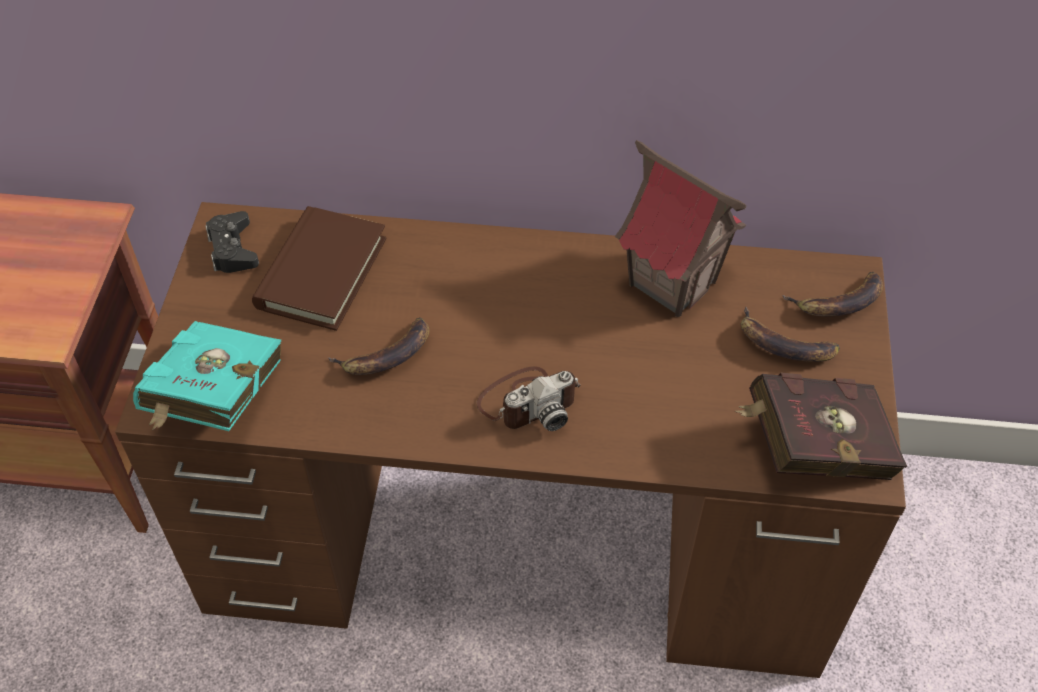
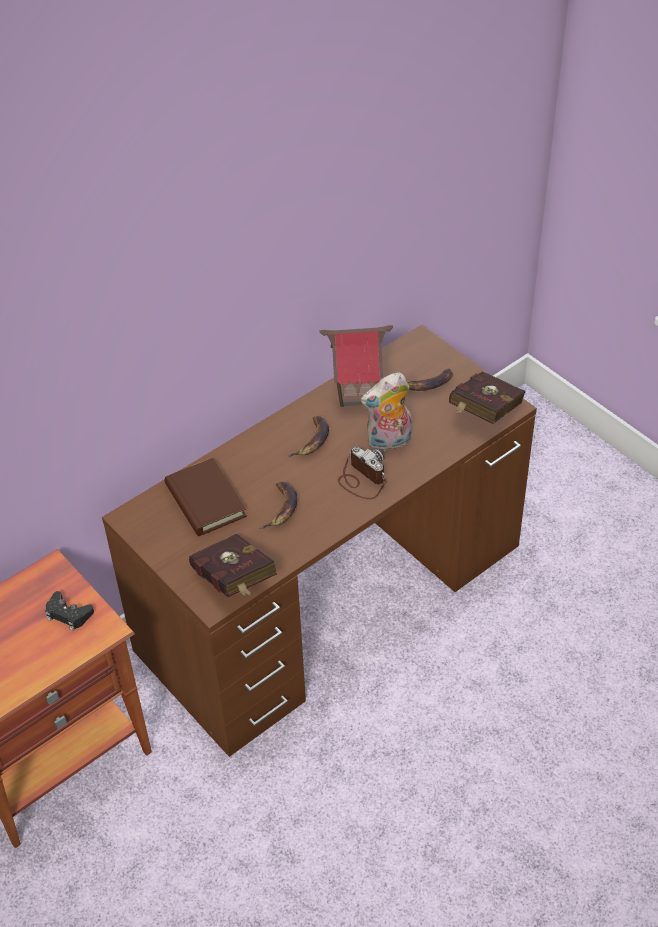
camera: 45 degrees left, 5 degrees down
(214, 401) = (235, 582): turquoise book -> red book
(233, 249) = (149, 523): black game controller -> black game controller (68, 614)
(528, 401) = (361, 479): camera -> camera turned 60 degrees counterclockwise
(628, 381) = (389, 442): none -> plush toy
(838, 302) = (427, 353): banana -> banana (312, 441)

